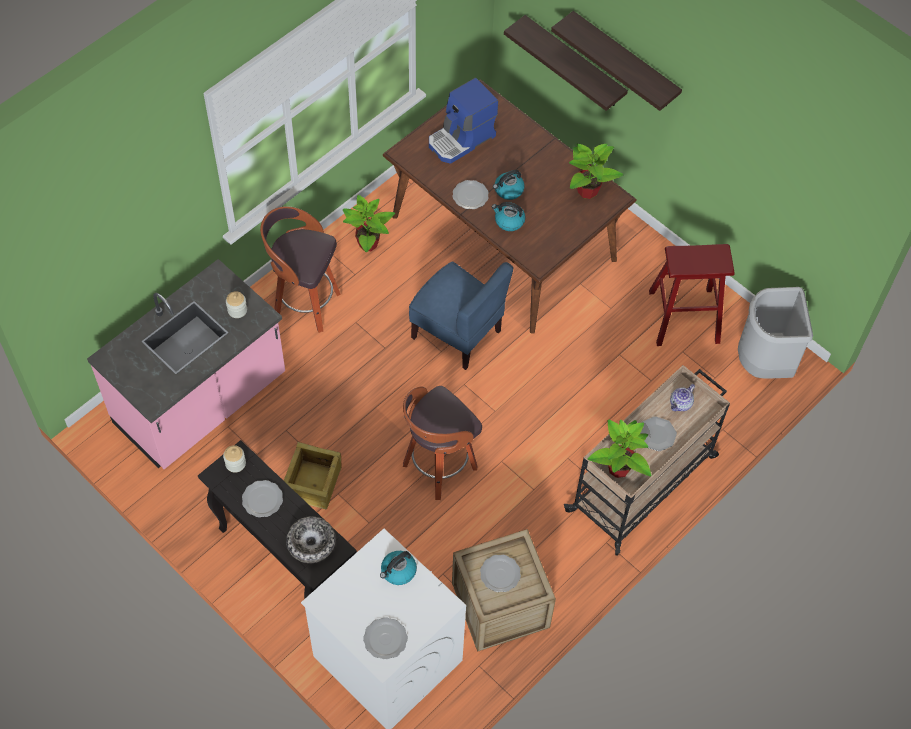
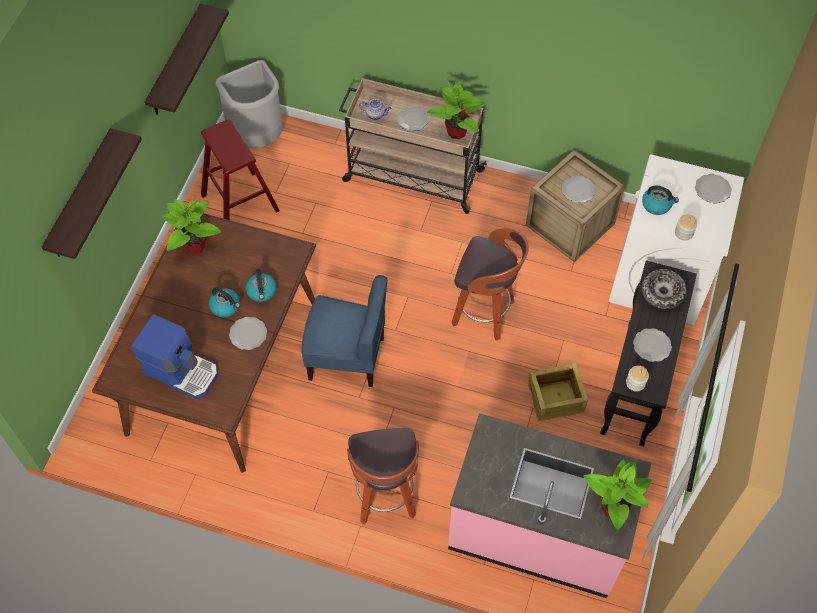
camera: 115 degrees left, 0 degrees up
(237, 310) = (496, 453): jar -> jar (684, 233)
(369, 244) = (287, 477): potted plant -> potted plant (613, 508)
(457, 333) = (347, 357): blue chair -> blue chair turned 90 degrees clockwise
(574, 63) = (65, 279): shelf -> shelf (176, 62)

